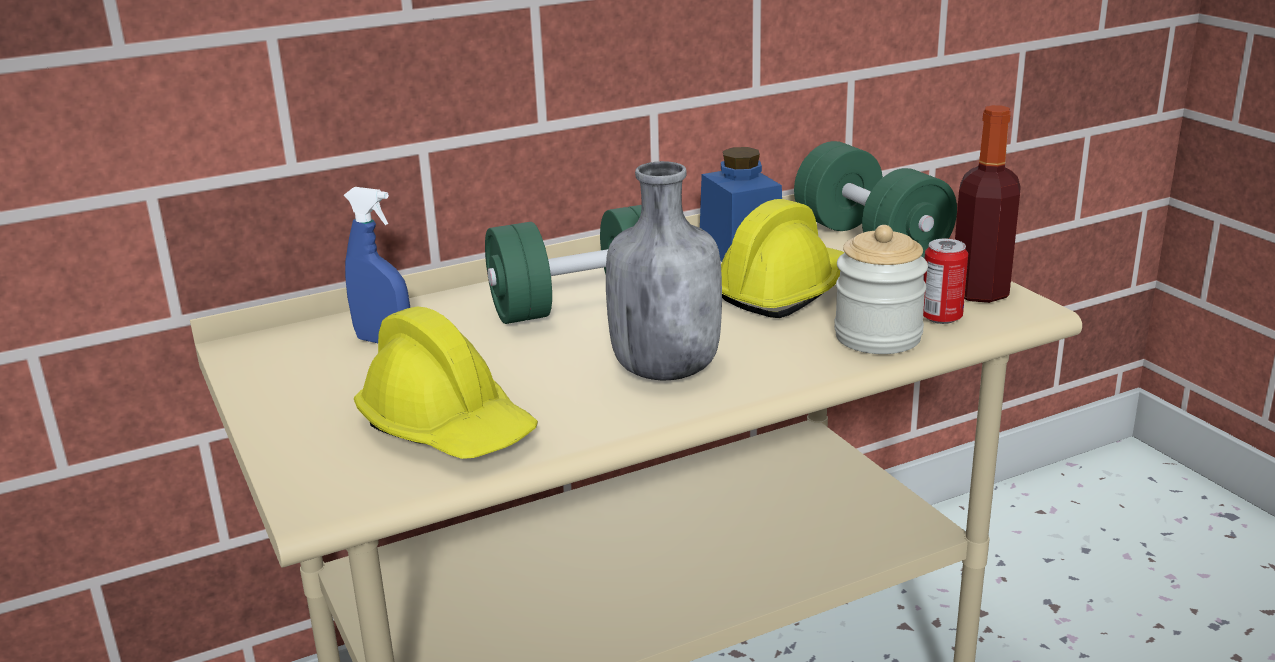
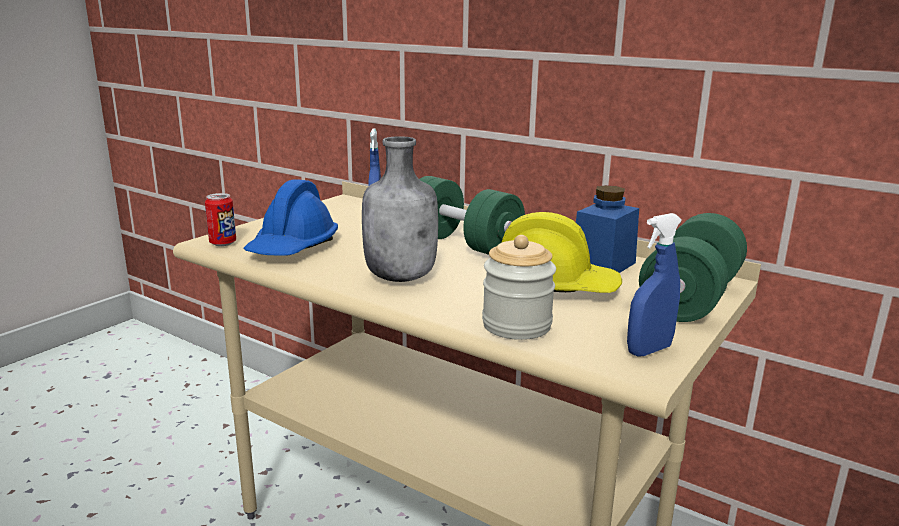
camera: 60 degrees right, 5 degrees down
(448, 428) = (293, 248): yellow hard hat -> blue hard hat
(941, 318) = (578, 342): can -> can (223, 243)
(980, 292) = (649, 350): bottle -> blue spray bottle

